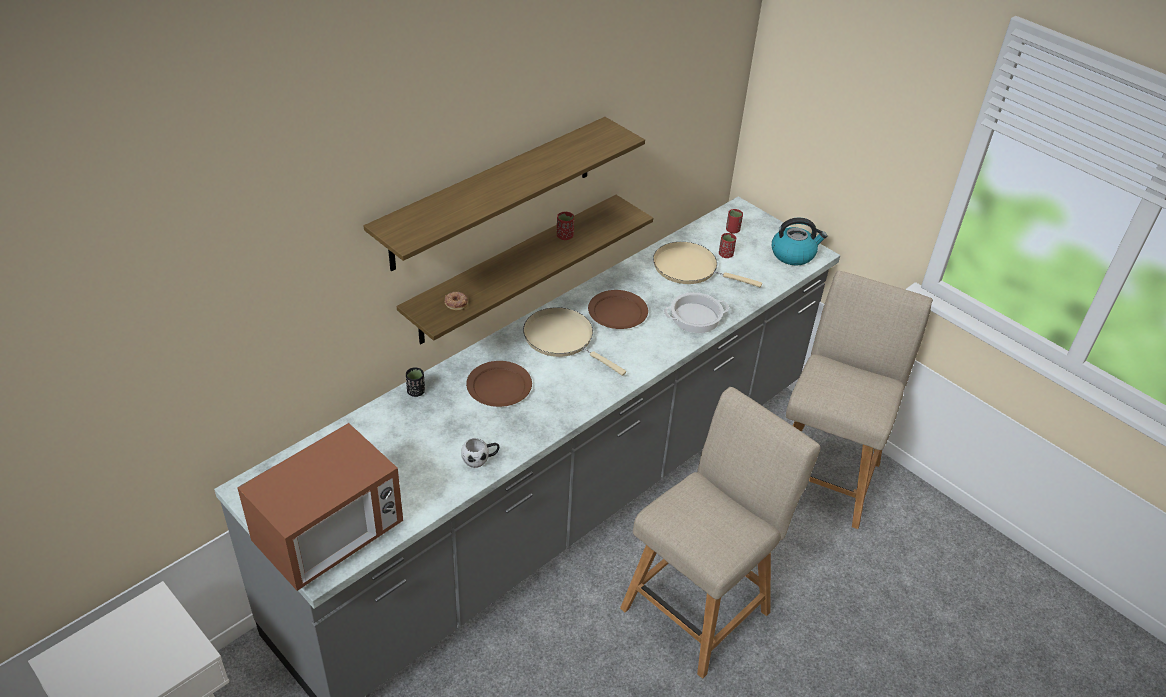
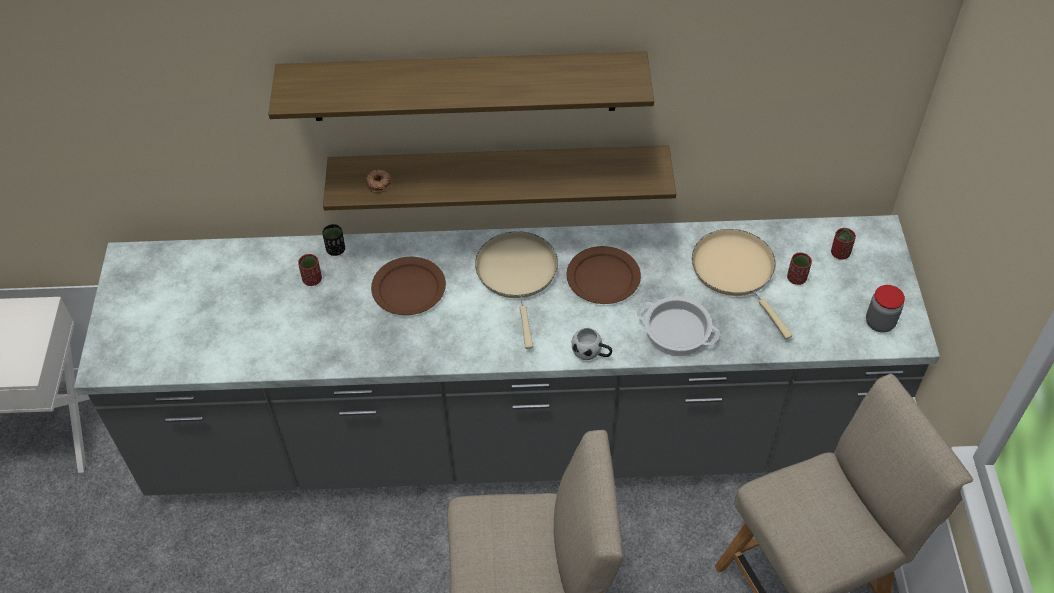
camera: 45 degrees right, 10 degrees up
(329, 536) = (139, 340): microwave -> none
(480, 459) = (317, 350): white mug -> white mug (591, 353)
(564, 236) = (558, 166): red cup -> red cup (312, 279)
(793, 254) = (879, 323): kettle -> jar

